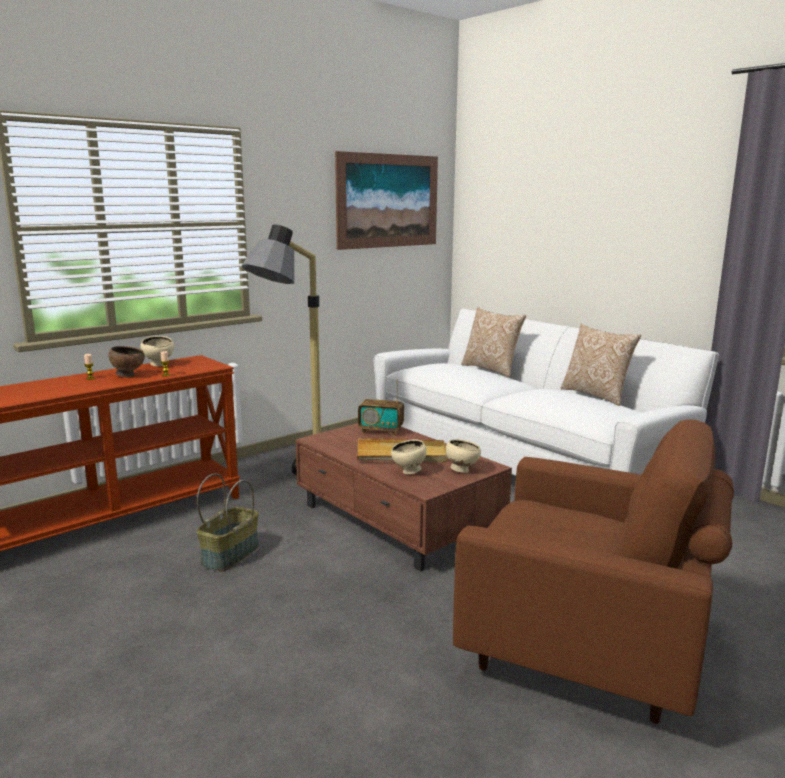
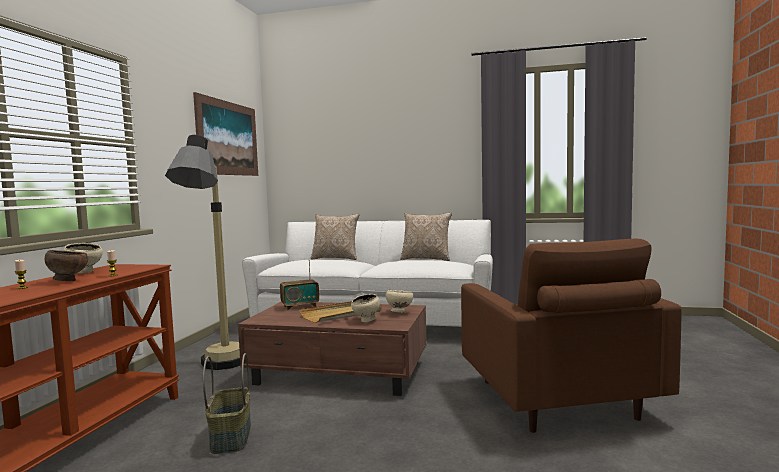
camera: 35 degrees left, 10 degrees down
(586, 651) = (556, 401): brown armchair -> brown armchair turned 90 degrees clockwise

